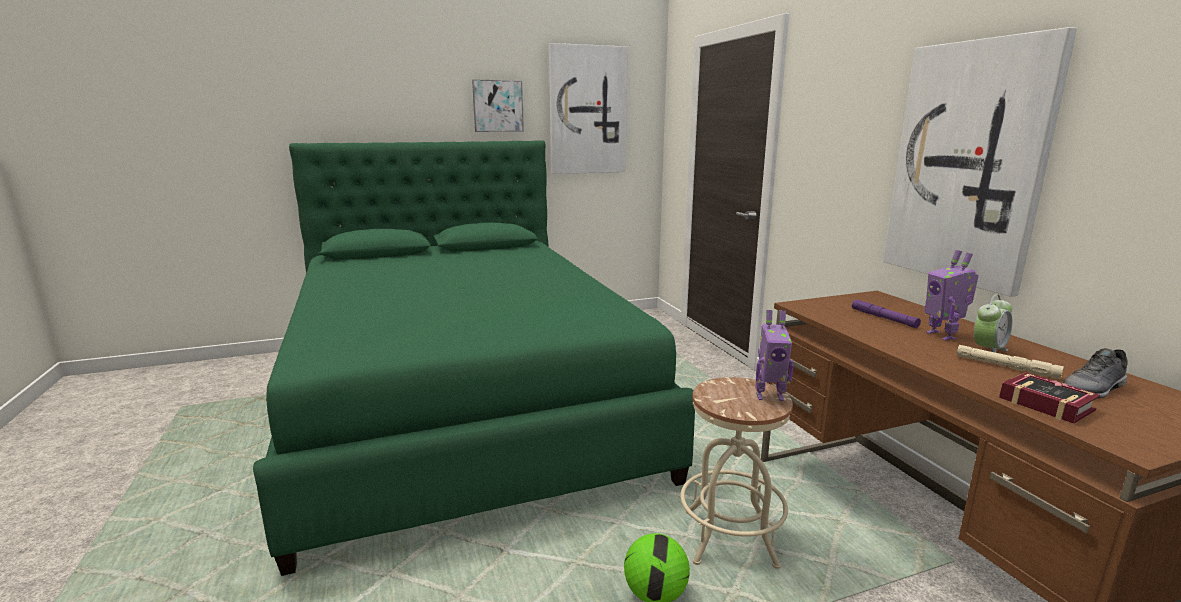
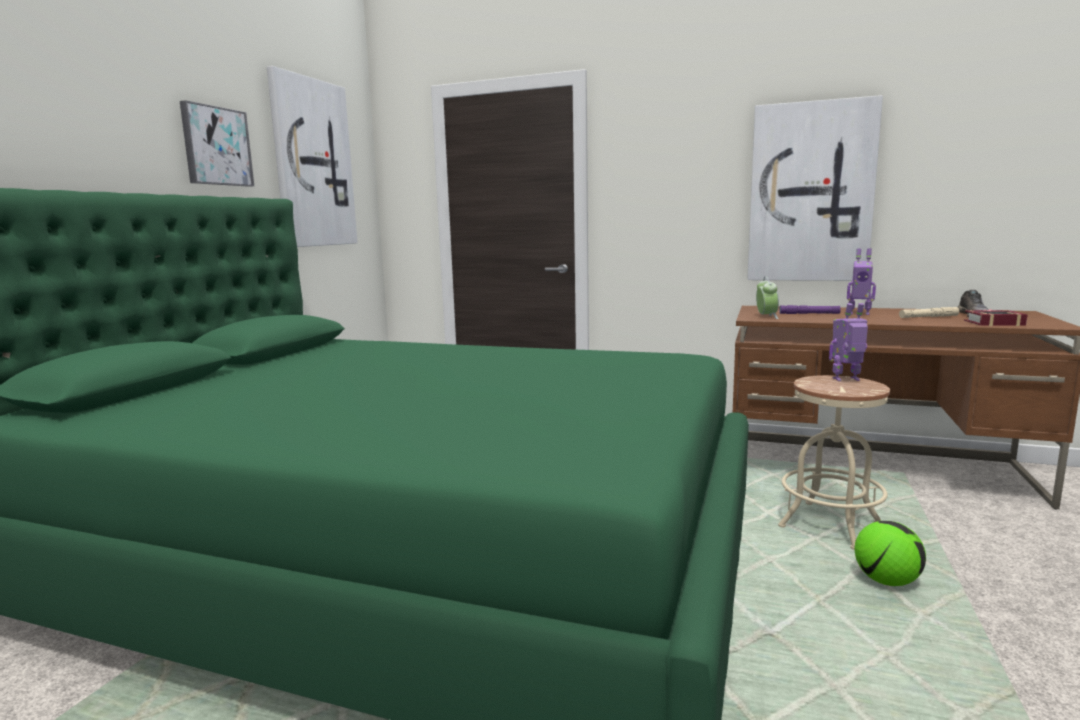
camera: 50 degrees left, 5 degrees down
(769, 396) = (846, 379): toy robot -> toy robot turned 135 degrees counterclockwise
(988, 350) = (896, 314): alarm clock -> alarm clock (766, 317)

